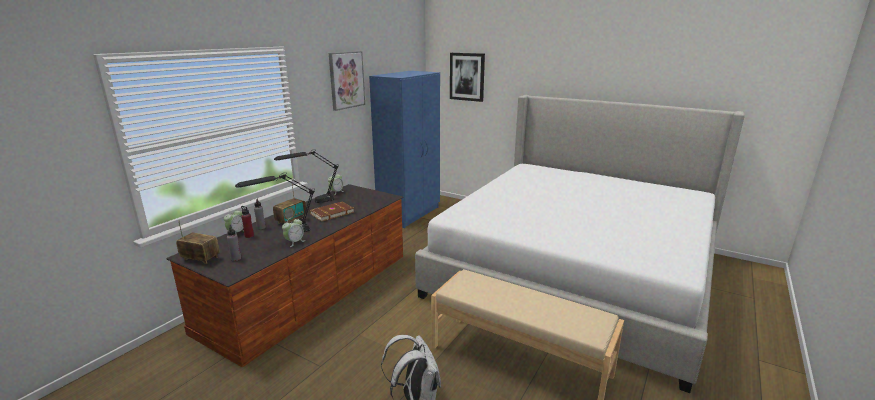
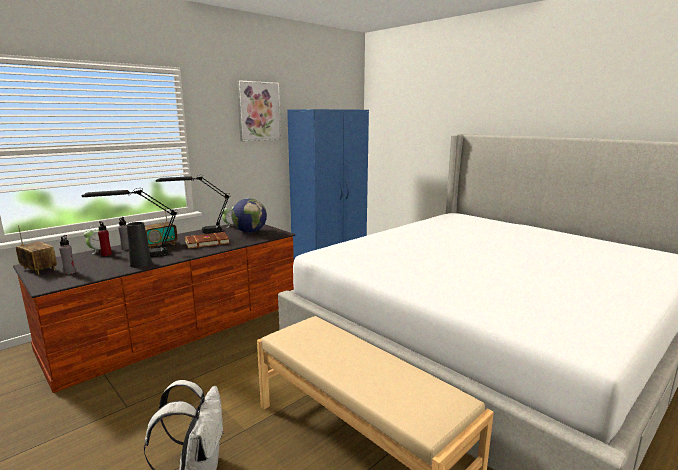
camera: 15 degrees right, 5 degrees down
(294, 242) = (141, 264): alarm clock -> black vase
(361, 198) = (250, 232): none -> globe
(467, 77) = (403, 117): picture -> none

